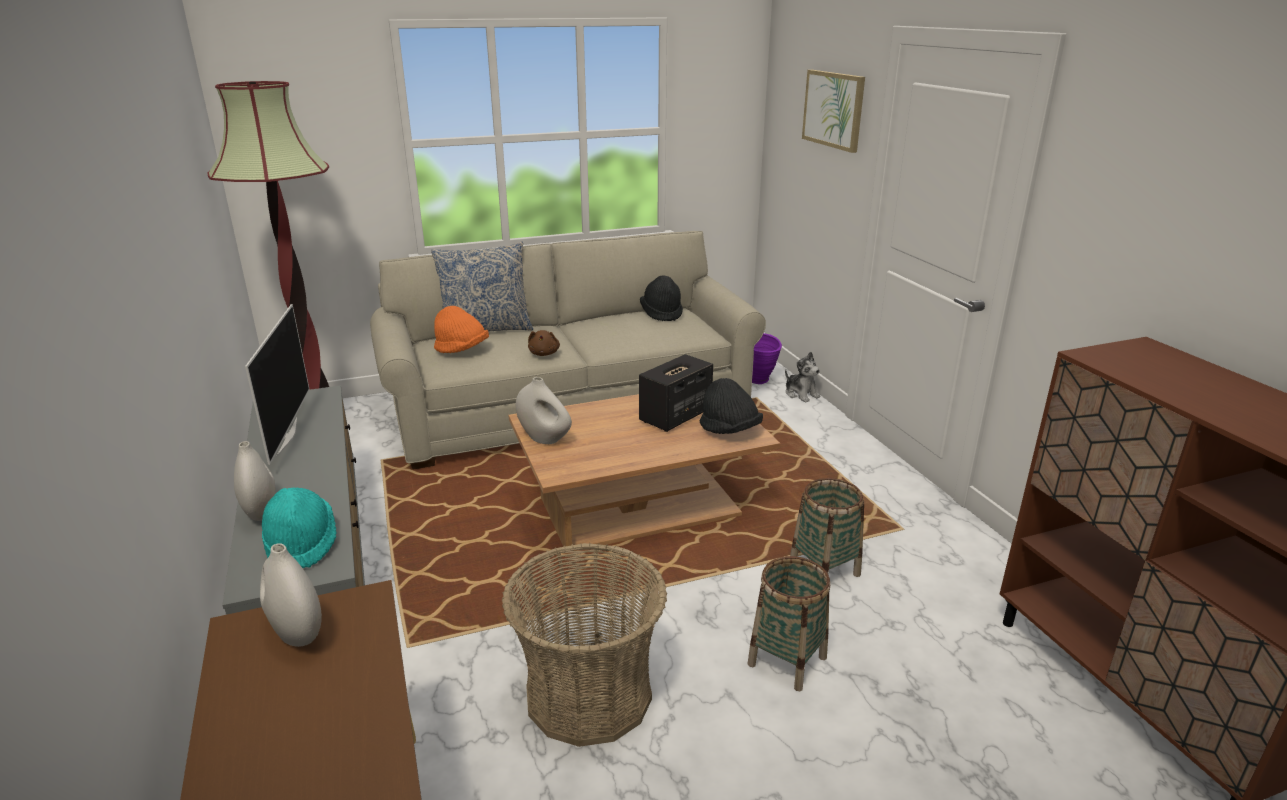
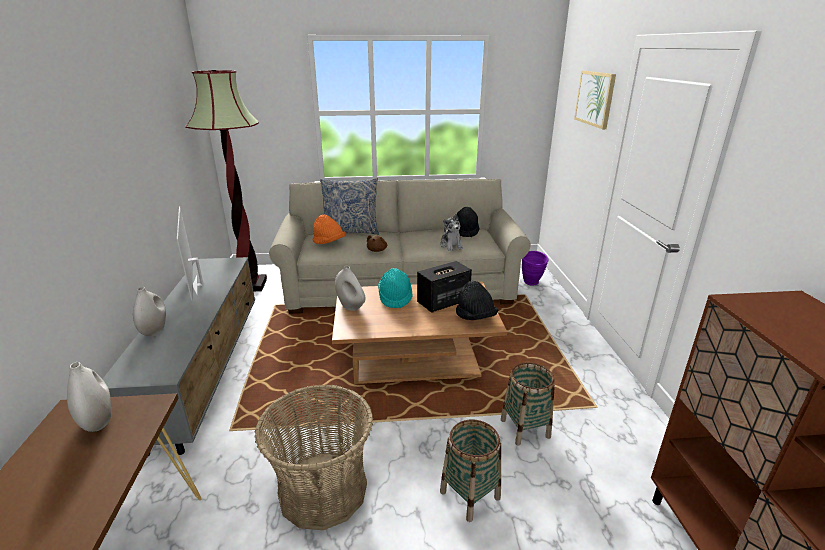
camera: 15 degrees right, 0 degrees up
(285, 436) = (198, 285): television -> television turned 150 degrees clockwise
(301, 544) = (161, 356): turquoise hat -> turquoise hat (395, 298)
(801, 394) = (557, 295): plush toy -> plush toy (451, 246)

